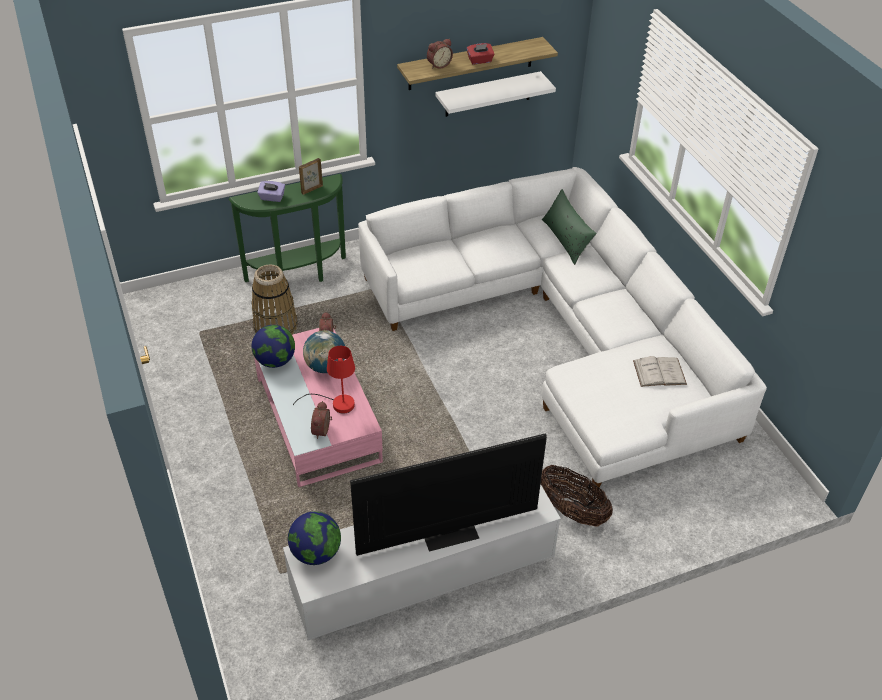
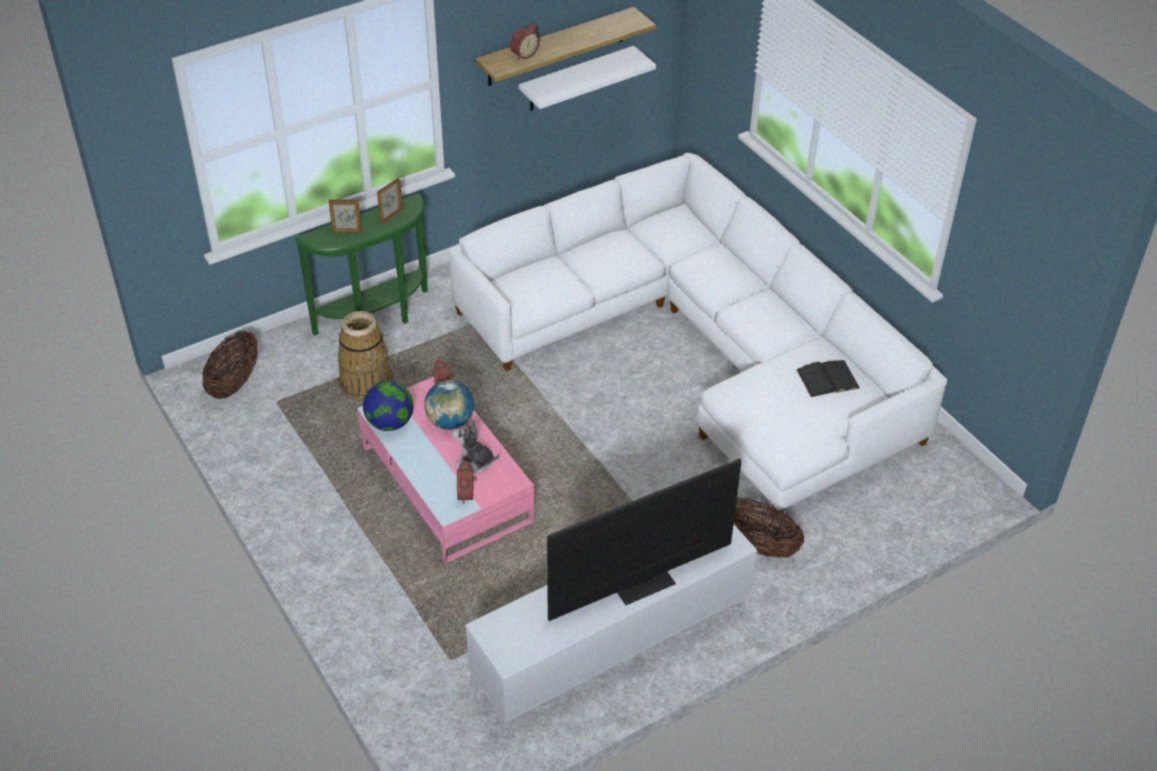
camera: 10 degrees left, 0 degrees up
(170, 312) = (234, 383): none -> basket
(272, 198) = (347, 231): purple tissue box -> picture frame
(316, 553) = (503, 625): globe -> none
(337, 404) = (475, 462): red table lamp -> plush toy
(480, 61) = (570, 44): red tissue box -> none
(566, 239) = (691, 239): green pillow -> none
(659, 372) = (827, 379): white book -> black book

